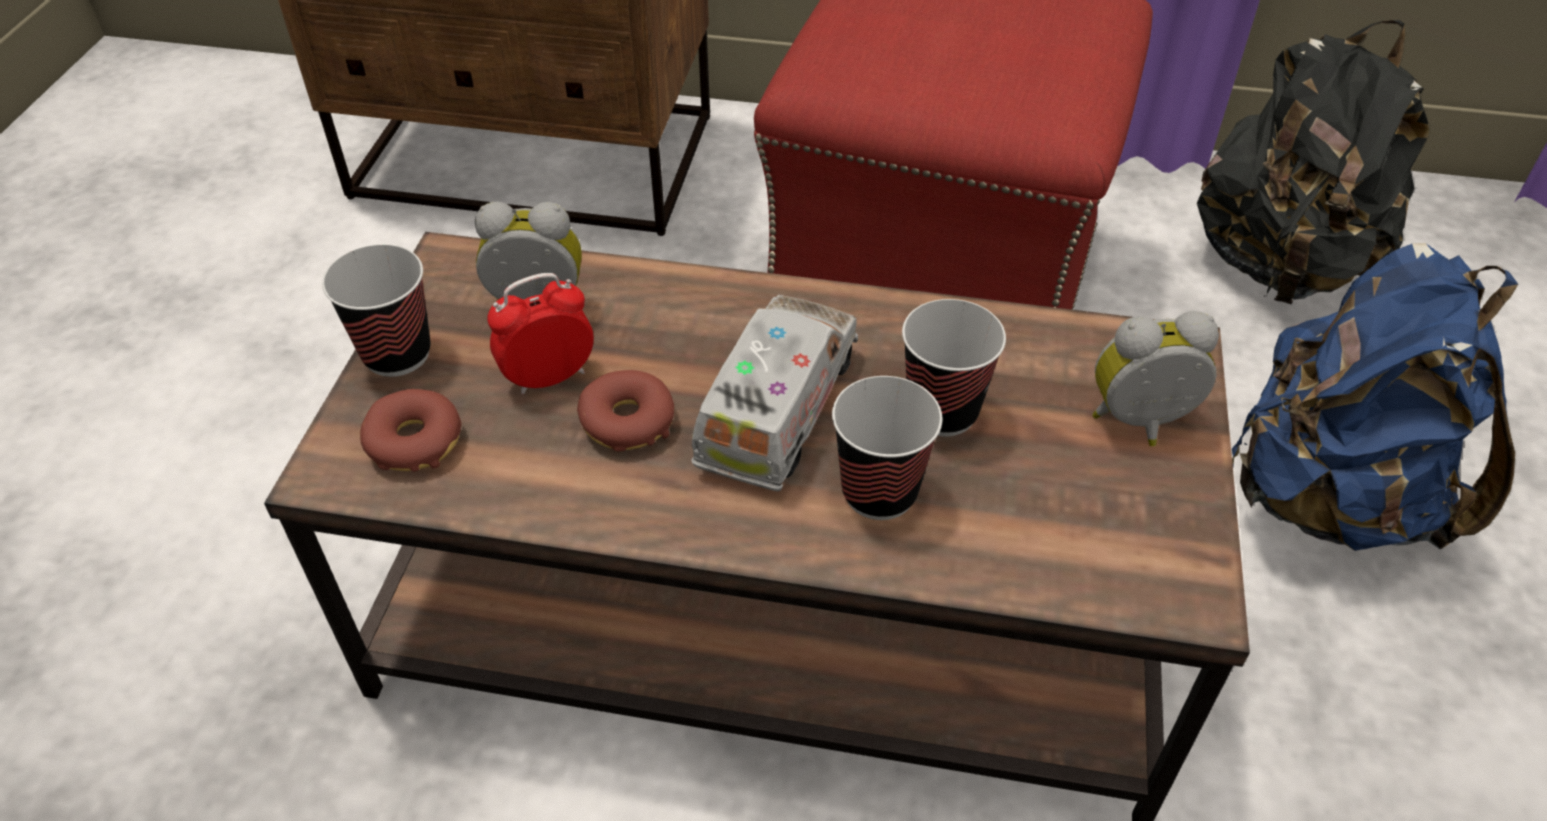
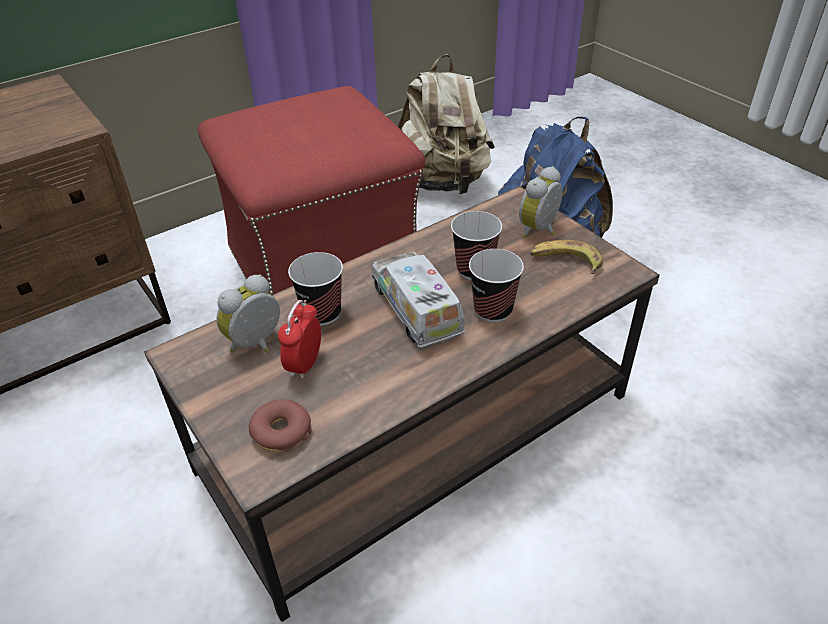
camera: 45 degrees left, 5 degrees down
(397, 354) = (214, 407): cup -> cup (322, 313)
(627, 421) = (364, 355): donut -> none
(1107, 504) = (565, 261): none -> banana
(1279, 265) = (442, 183): black backpack -> beige backpack

